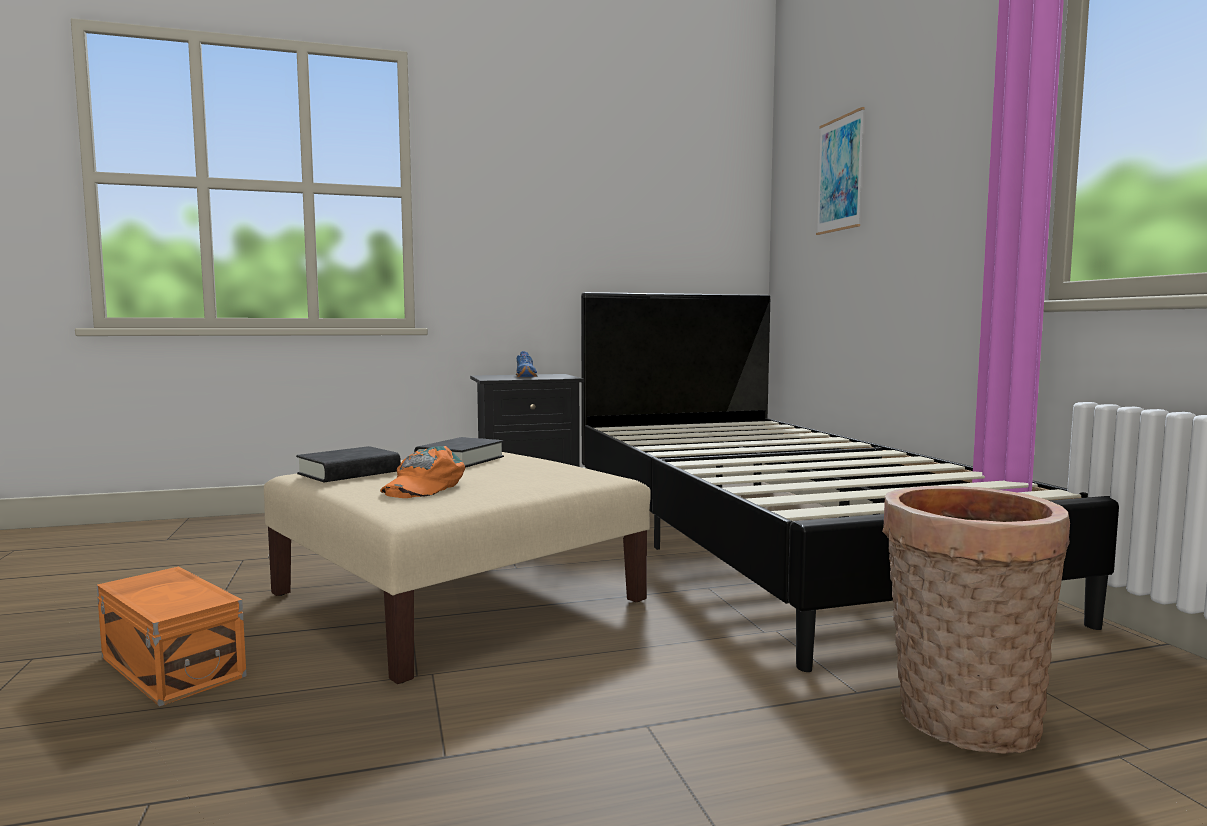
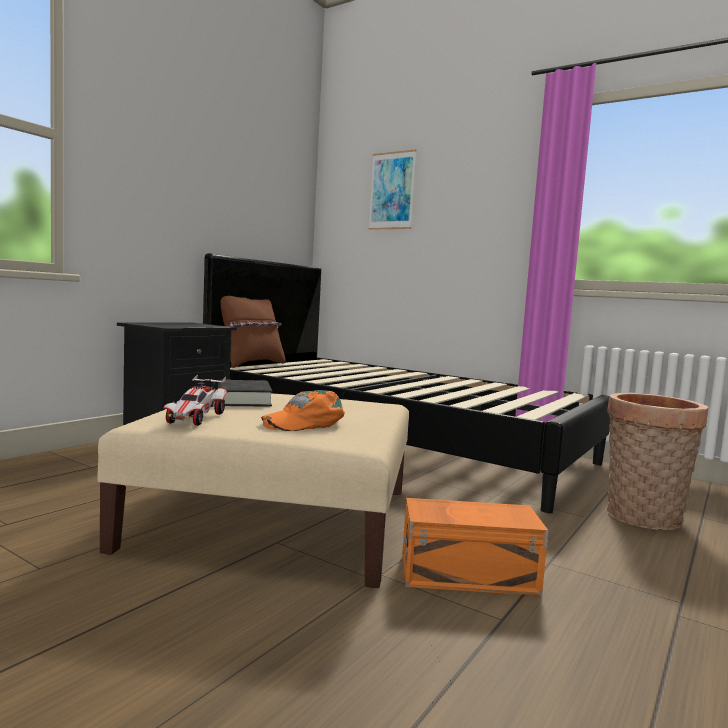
camera: 40 degrees left, 0 degrees up
(174, 665) = (150, 641): orange storage box -> orange storage box (465, 573)
(349, 473) = (196, 418): black book -> toy car
(423, 486) = (304, 423): orange cap -> orange cap turned 75 degrees clockwise
(526, 376) = (179, 324): blue shoe -> none
(643, 424) = (251, 364): none -> brown pillow

